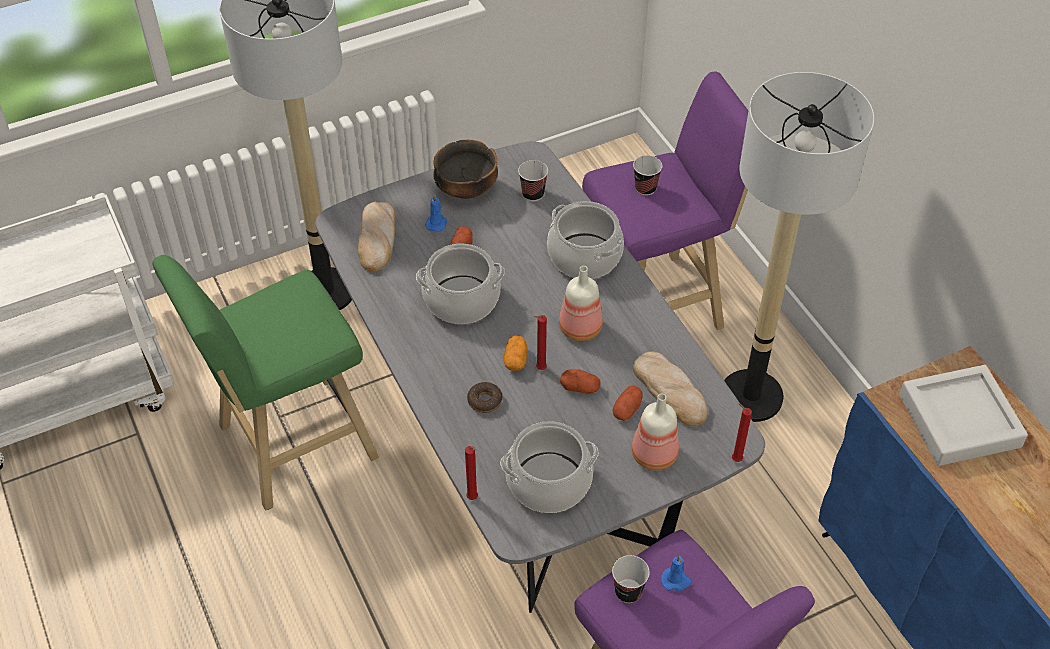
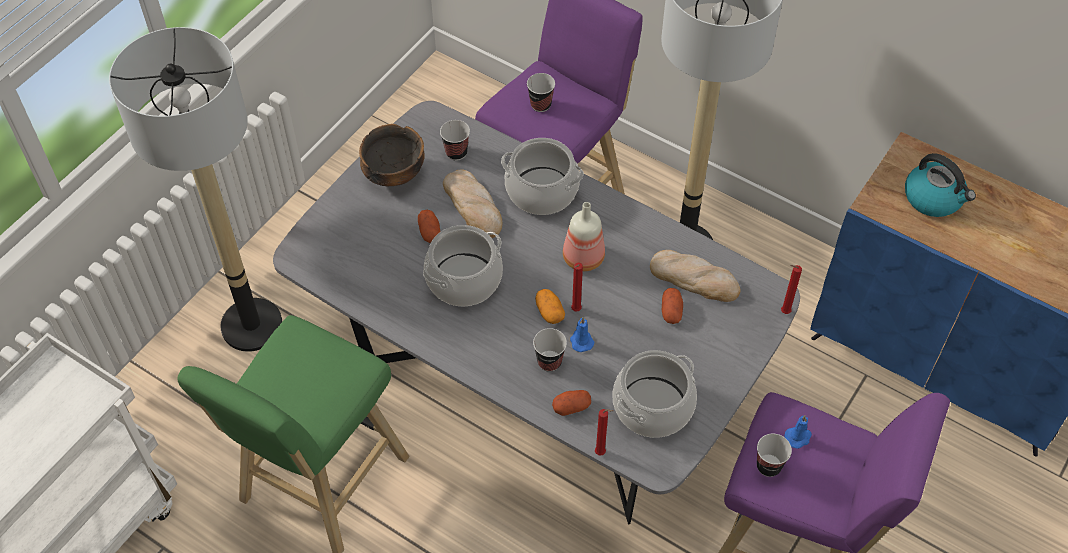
camera: 30 degrees left, 5 degrees up
(377, 239) = (346, 257): bread -> bread (473, 206)
(436, 223) = (389, 218): blue candle -> blue candle (581, 341)
(485, 401) = (549, 362): donut -> cup
(580, 387) = (620, 311): potato -> potato (571, 407)
(654, 456) = (720, 341): bottle -> none
(959, 421) = (934, 198): grey tray -> kettle

